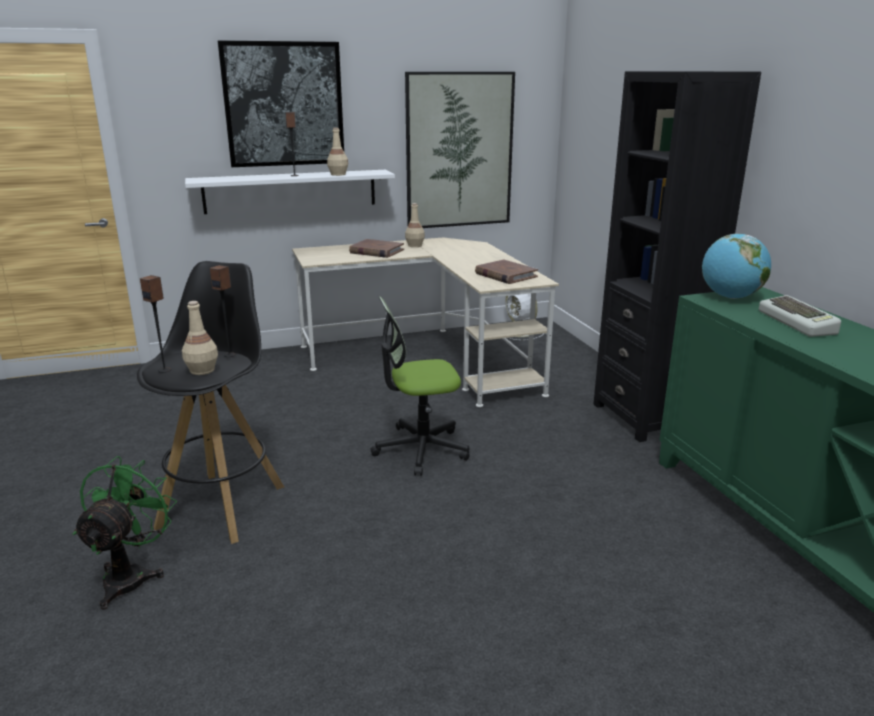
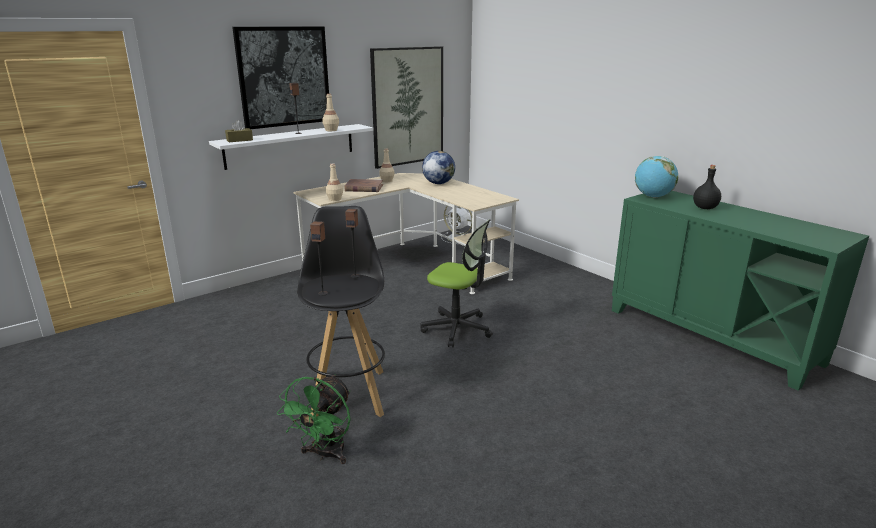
camera: 20 degrees left, 0 degrees up
(131, 575) = (325, 454): green fan -> green fan turned 150 degrees counterclockwise
(202, 370) = (351, 289): beige bottle -> beige bottle (334, 199)
(217, 179) = (239, 140): none -> brown tissue box
(421, 449) = (457, 329): office chair -> office chair turned 120 degrees counterclockwise
(475, 254) = (438, 183): none -> globe
(505, 275) = (477, 196): brown book -> none
(646, 417) = (583, 283): black bookcase -> none
(798, 323) = (705, 208): keyboard -> black bottle

